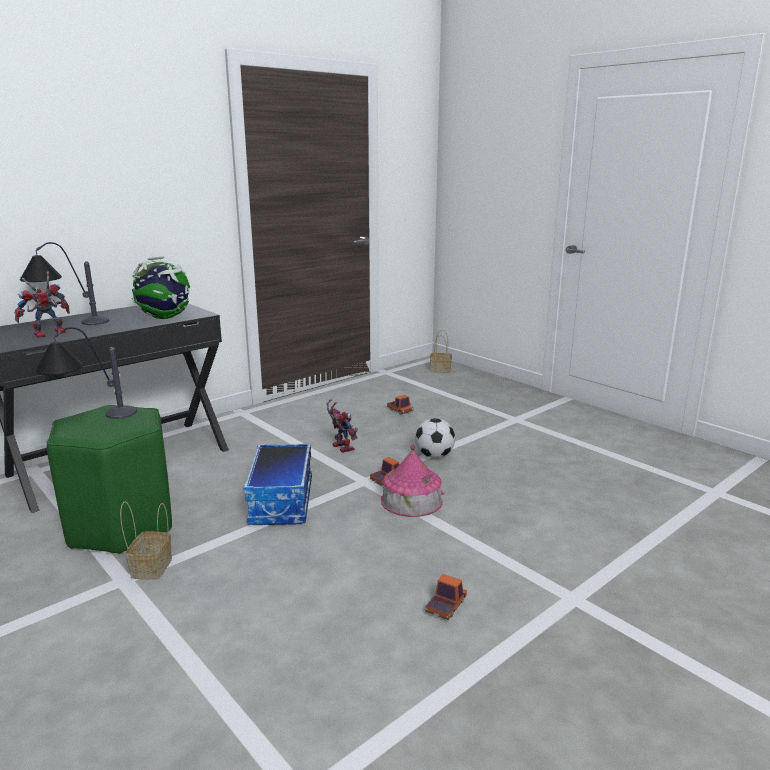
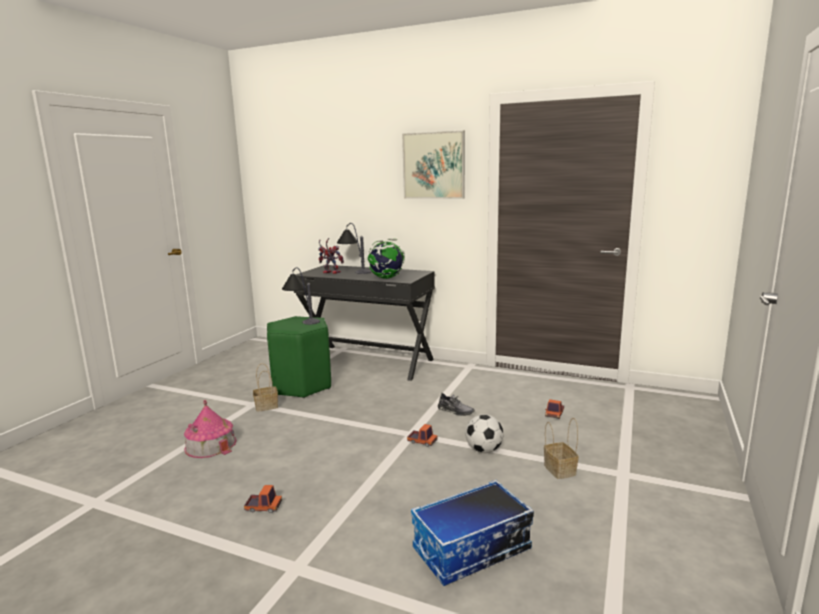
camera: 65 degrees right, 5 degrees down
(159, 144) = (433, 165): none -> picture
(283, 501) = (359, 416): storage box -> storage box (471, 550)
(340, 447) = (455, 411): toy robot -> grey shoe
(411, 500) = (398, 459): toy house -> toy house (210, 445)
(439, 370) = (683, 407): basket -> basket (558, 469)

